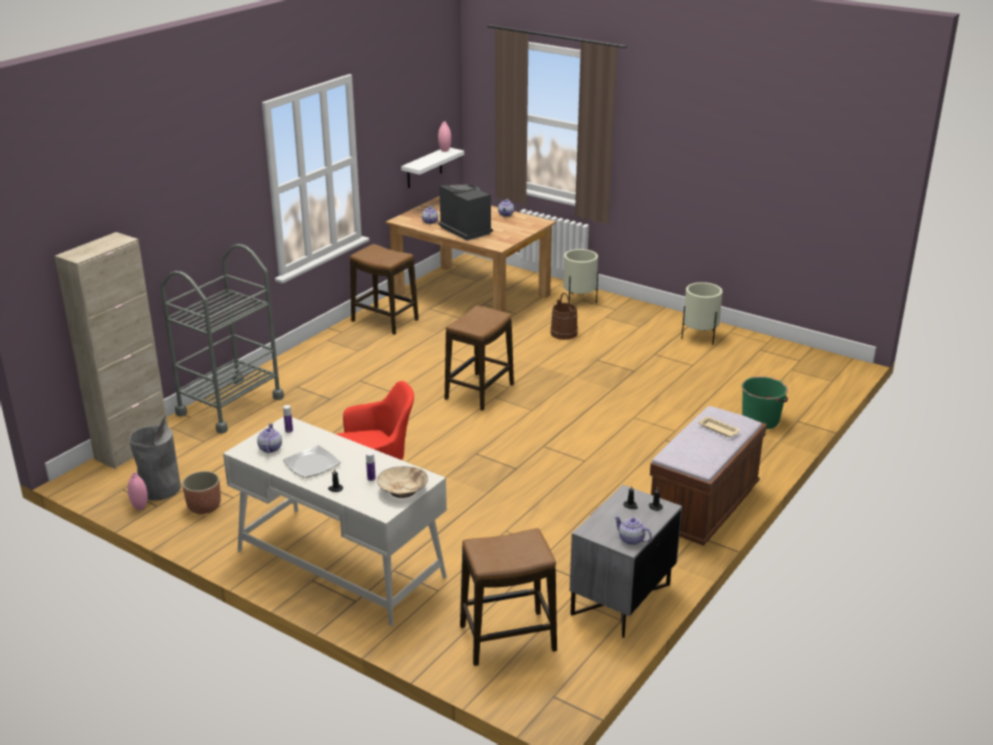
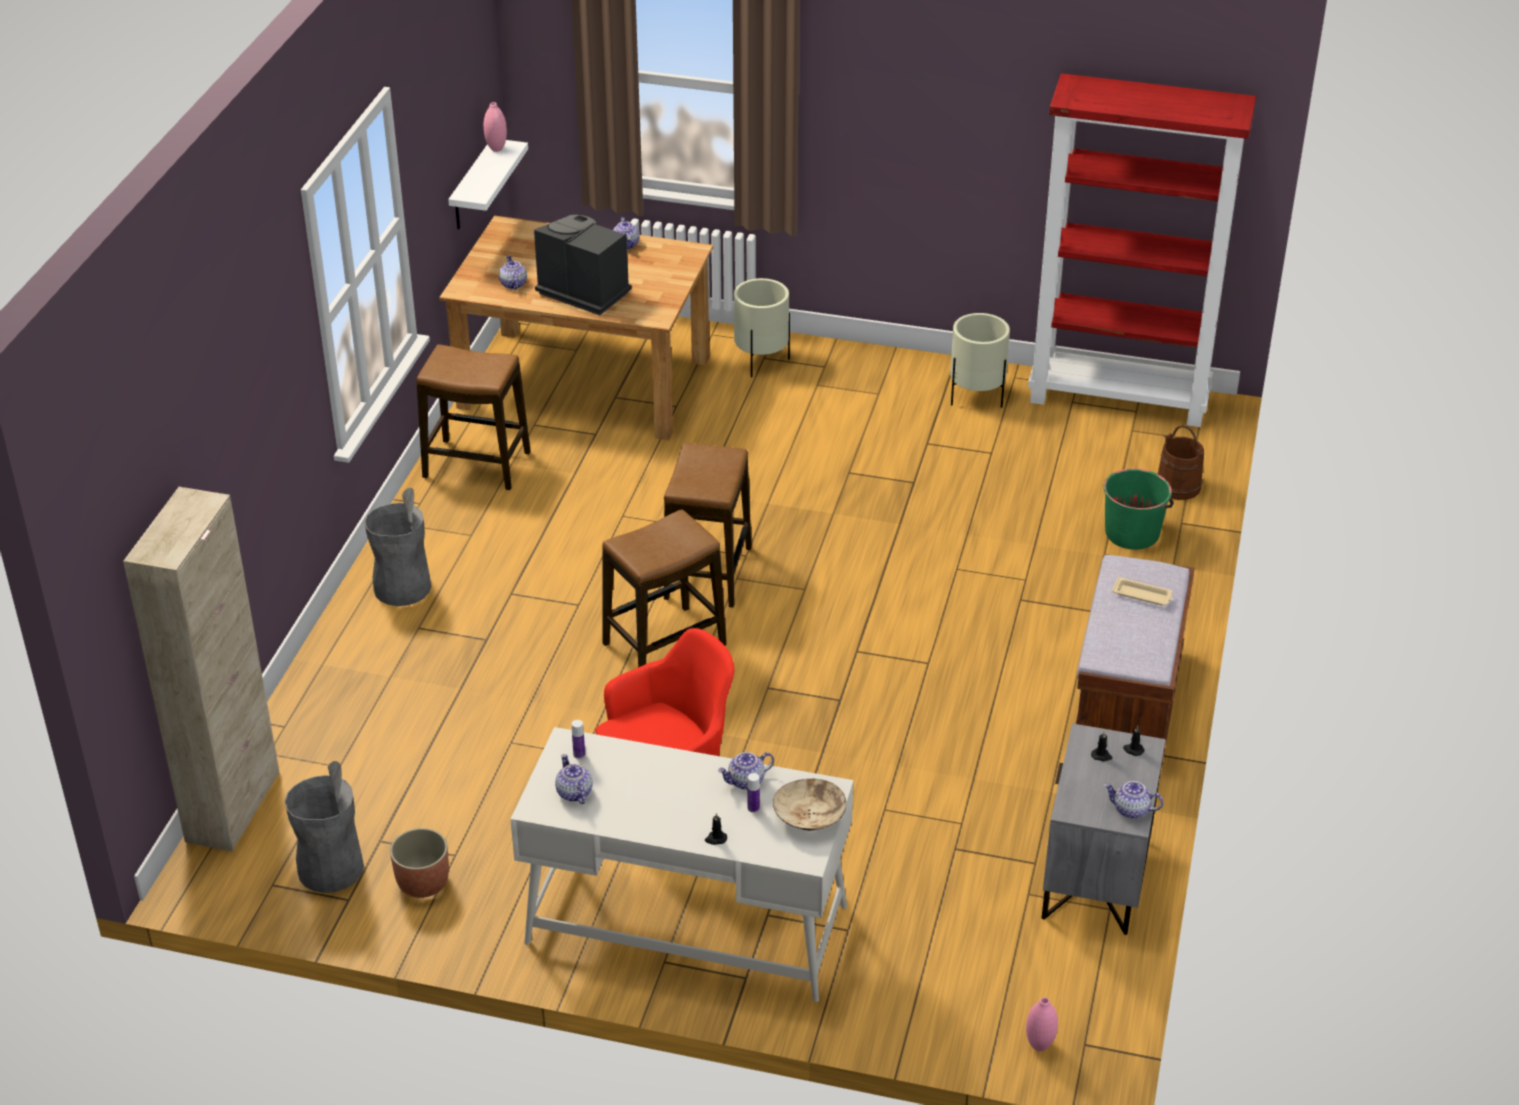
camera: 20 degrees left, 10 degrees up
(140, 507) = (324, 909): pink vase -> pink vase (1039, 1045)
(230, 405) = (335, 689): grey cart -> none
(302, 367) = (402, 588): none -> grey trash can
(311, 464) = (654, 806): plate -> none
(377, 464) = (746, 781): none -> teapot
(507, 639) = (981, 978): stool -> stool (664, 645)
(564, 333) = (772, 431): brown bucket -> brown bucket (1178, 486)
(792, 353) = (1120, 398): none -> red bookcase

